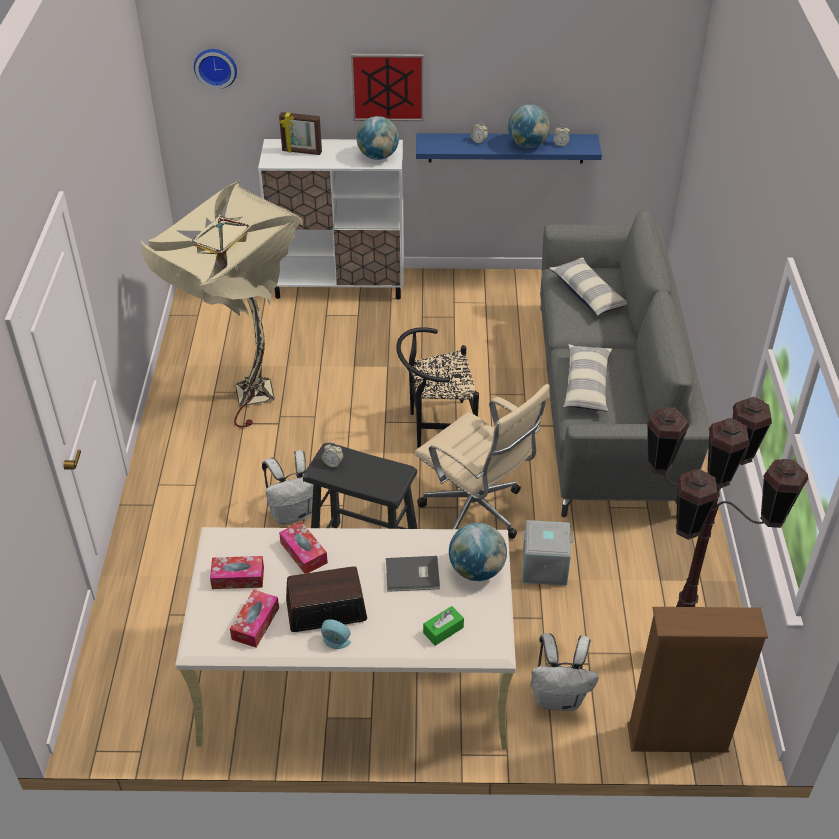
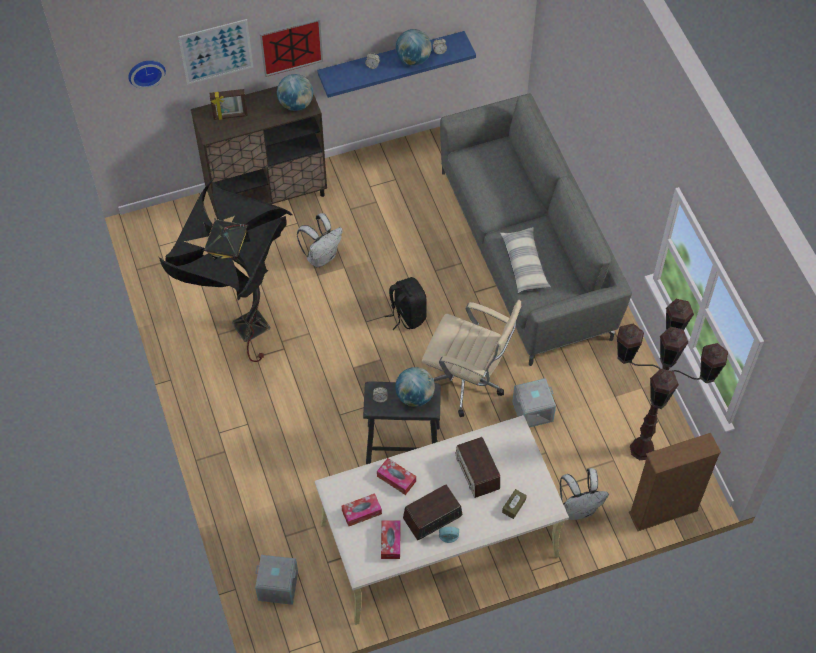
camera: 20 degrees left, 15 degrees up
(126, 669) = (277, 587): none -> grey storage box
(243, 394) = (242, 330): beige floor lamp -> black floor lamp
(293, 513) = (333, 424): white backpack -> white backpack (322, 256)
(299, 64) = (216, 51): none -> picture
(339, 285) = (267, 195): white cabinet -> brown cabinet
(413, 576) = (477, 472): grey book -> radio
(436, 427) = (407, 315): black chair -> black backpack
(443, 630) = (514, 506): green tissue box -> brown tissue box
(476, 570) = (517, 454): globe -> globe (415, 396)
(588, 294) = (494, 174): pillow -> none

